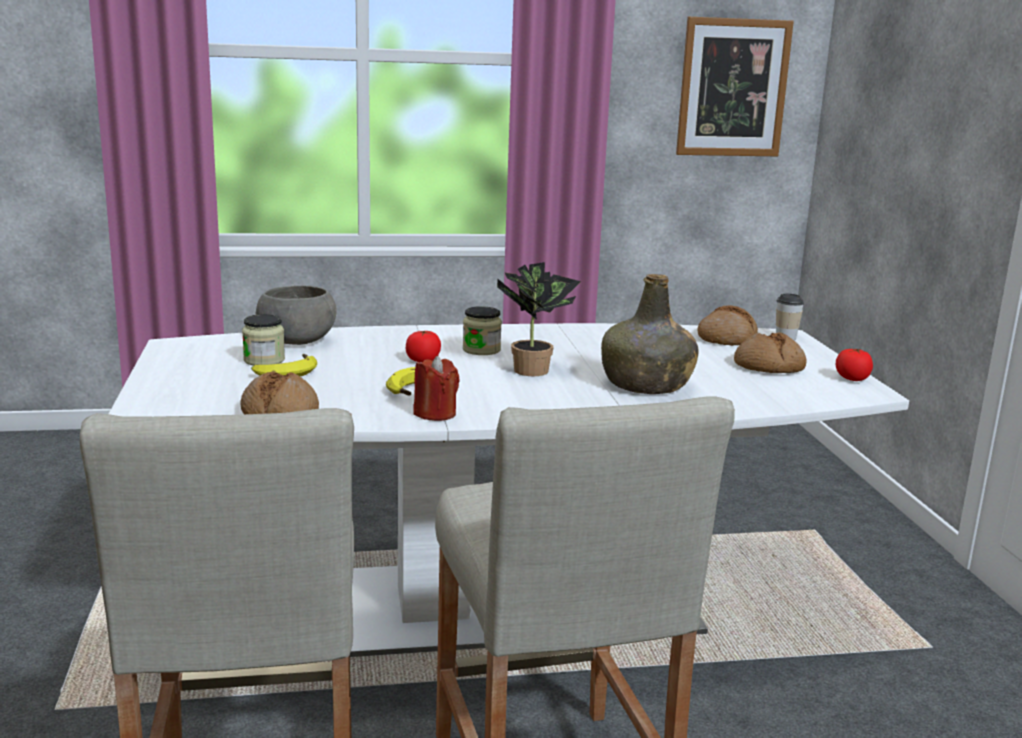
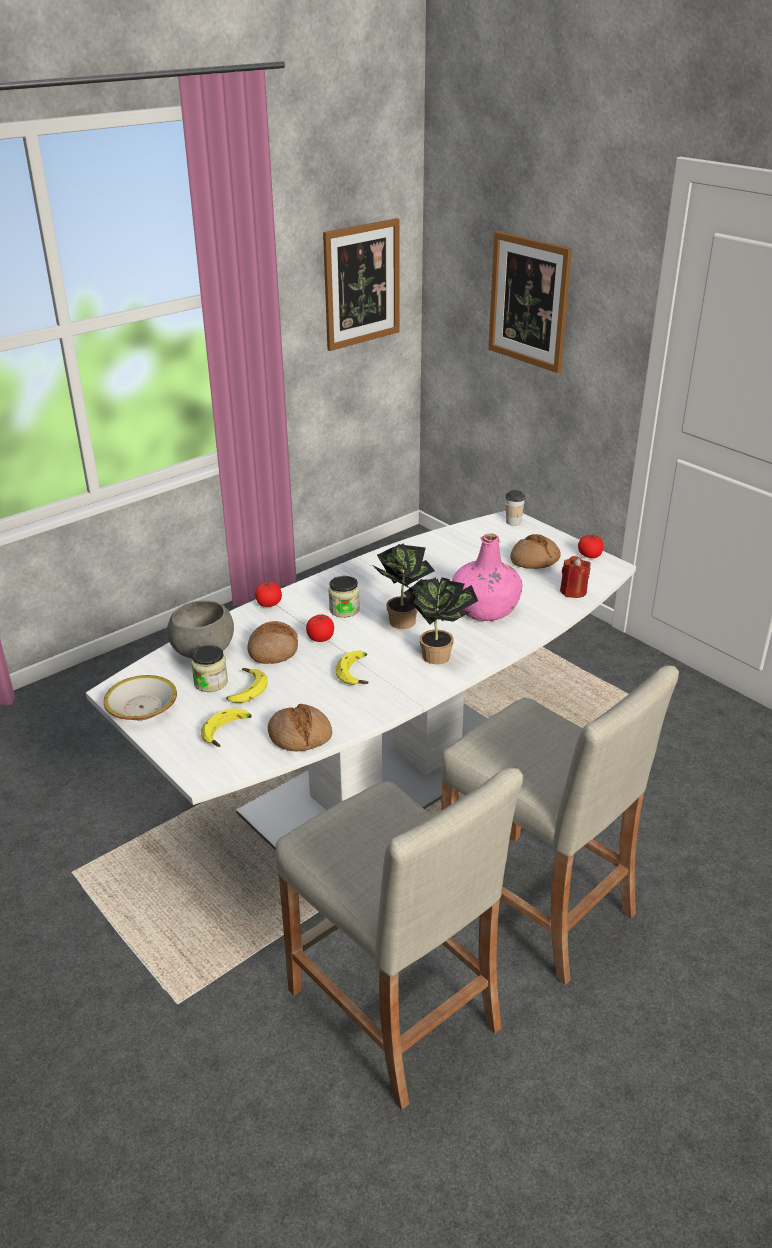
camera: 30 degrees left, 15 degrees up
(174, 358) = (141, 708): none -> bowl
(218, 392) = (228, 732): none -> banana
(411, 330) = (268, 604): none -> tomato
(435, 413) = (397, 693): red candle -> red candle (573, 591)
(533, 401) = (440, 655): none -> potted plant
(646, 385) = (486, 609): green bottle -> pink bottle
(726, 338) = (480, 536): bread -> bread (273, 650)
(912, 104) = (529, 301): none -> picture

